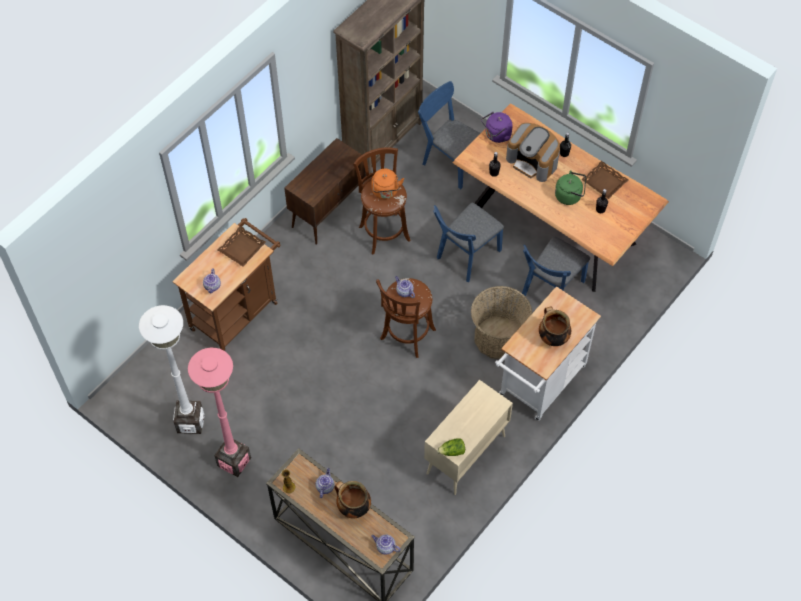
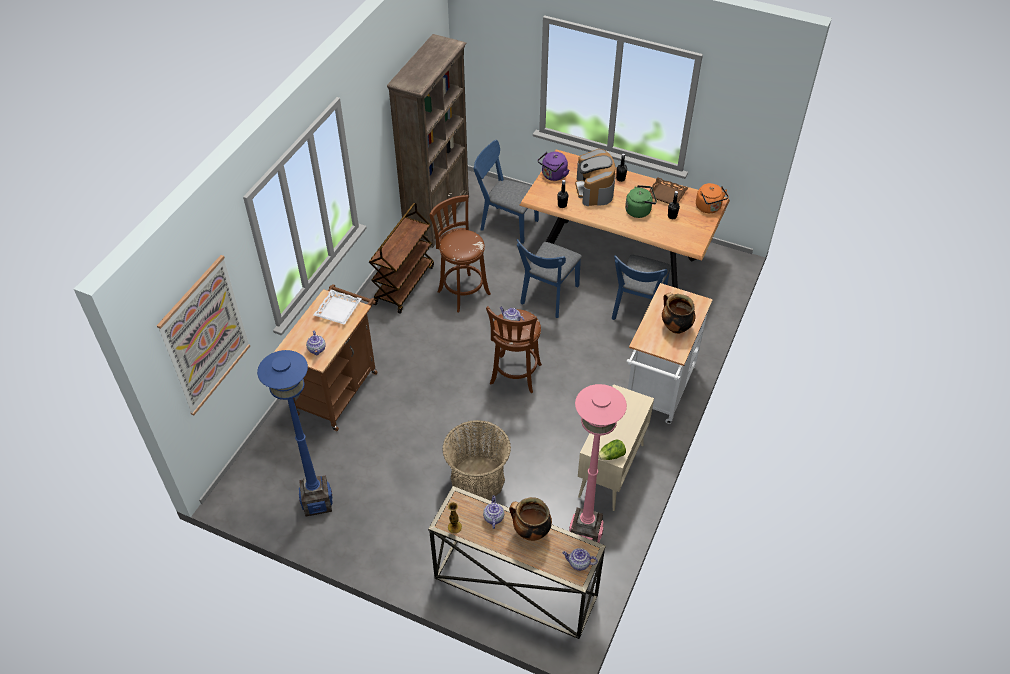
camera: 15 degrees left, 10 degrees down
(108, 267) = (205, 336): none -> picture
(190, 422) = (317, 502): white floor lamp -> blue floor lamp
(234, 461) = (374, 531): pink floor lamp -> pink floor lamp (585, 536)
(242, 249) = (338, 310): brown tray -> white tray
(328, 211) = (404, 284): brown cabinet -> brown cart
(385, 192) = (463, 241): orange kettle -> orange kettle (709, 208)
(498, 337) = (603, 359): basket -> basket (477, 479)
(533, 161) = (594, 190): coffee machine -> coffee machine turned 60 degrees clockwise

